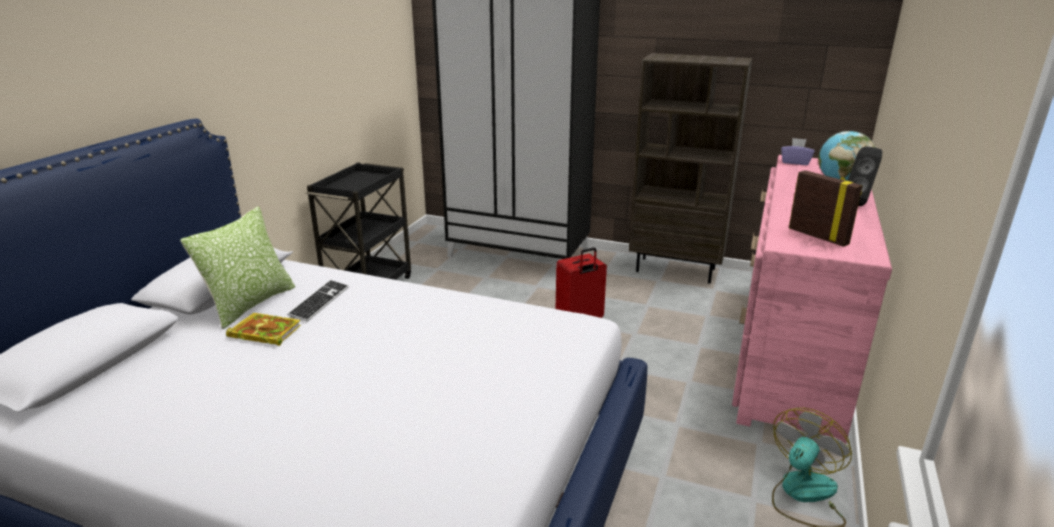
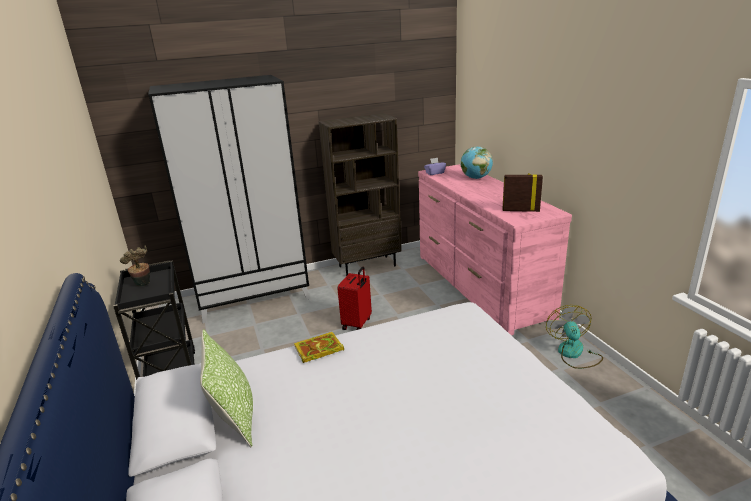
camera: 40 degrees left, 0 degrees up
(263, 332) = (289, 429): book -> book (318, 350)
(319, 302) = (287, 385): keyboard -> none
(358, 180) = (143, 285): none -> potted plant
(859, 203) = (502, 186): black speaker -> none

